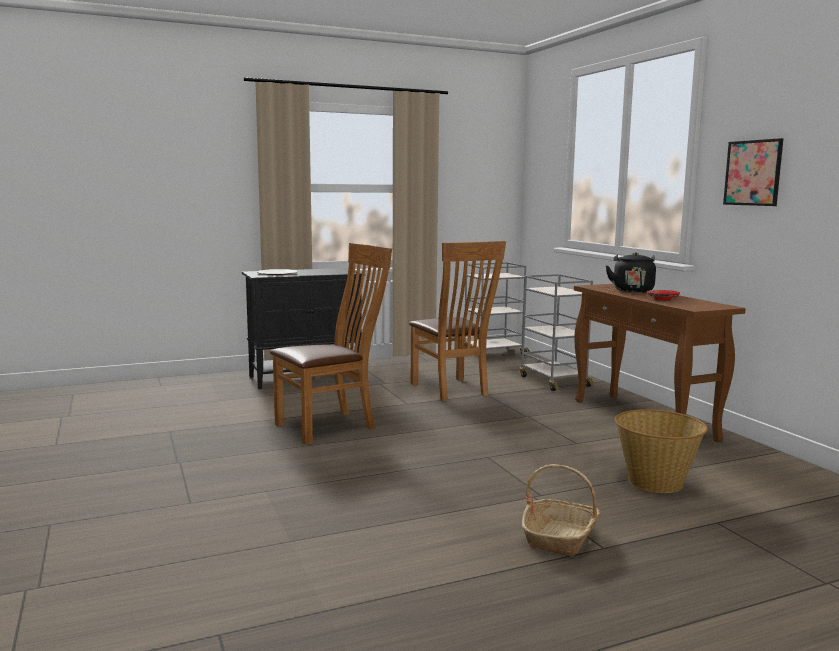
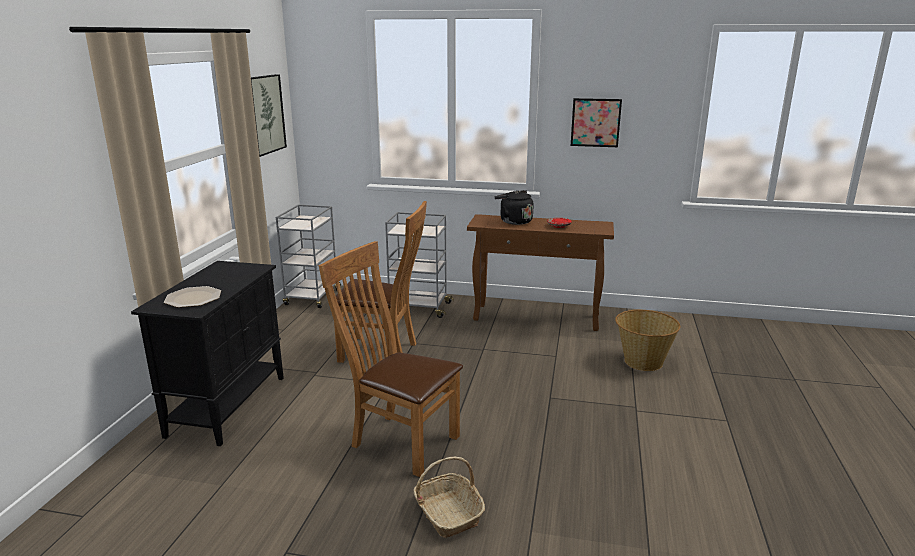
camera: 55 degrees left, 10 degrees up
(331, 425) = (399, 440): brown chair -> brown chair turned 60 degrees counterclockwise
(474, 170) = (265, 114): none -> picture
(560, 537) = (704, 428): basket -> basket (447, 513)

